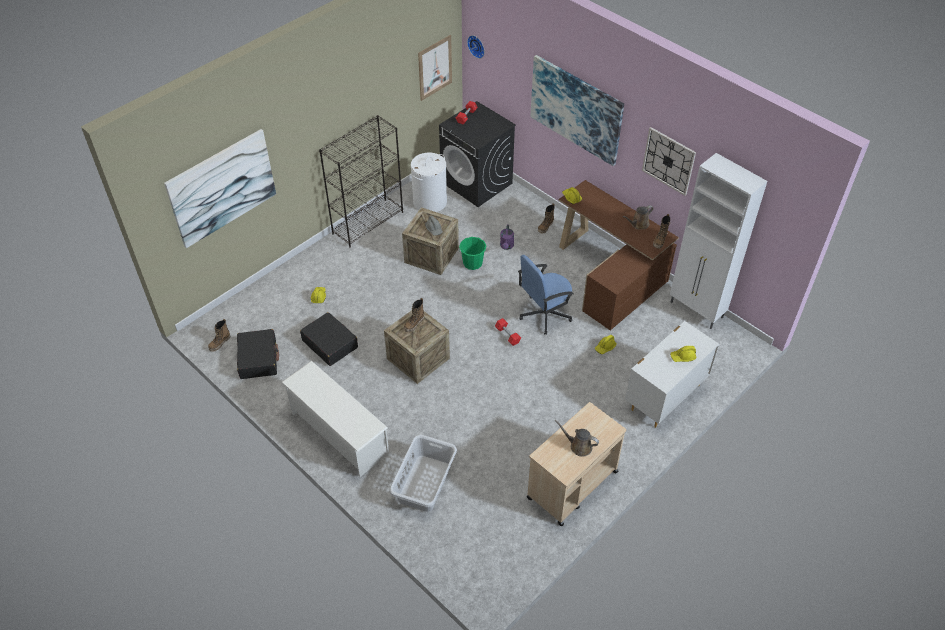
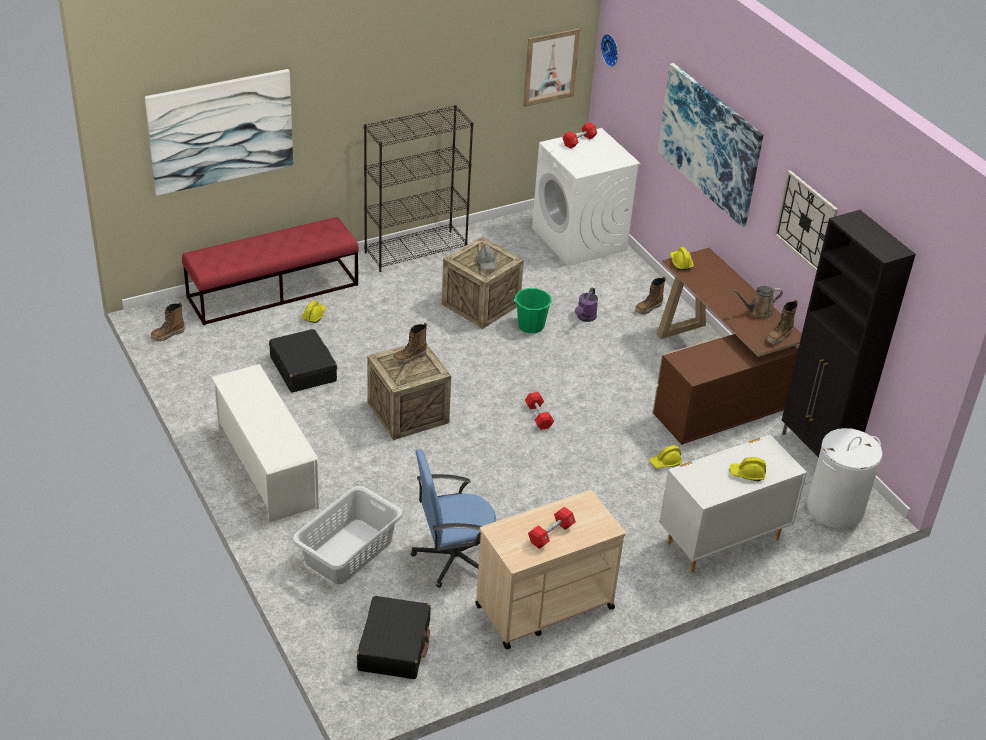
camera: 15 degrees right, 10 degrees down
(258, 359) = (206, 363): black suitcase -> black suitcase (394, 646)
(280, 284) = (273, 291): none -> red bench
(430, 202) = (507, 246): white laundry basket -> white laundry basket (835, 509)
(477, 183) = (579, 239): black washing machine -> white washing machine
(544, 314) = (599, 405): blue office chair -> blue office chair (452, 558)
(578, 446) = (551, 534): brown watering can -> red dumbbell
(697, 310) = (816, 452): white cabinet -> black cabinet

